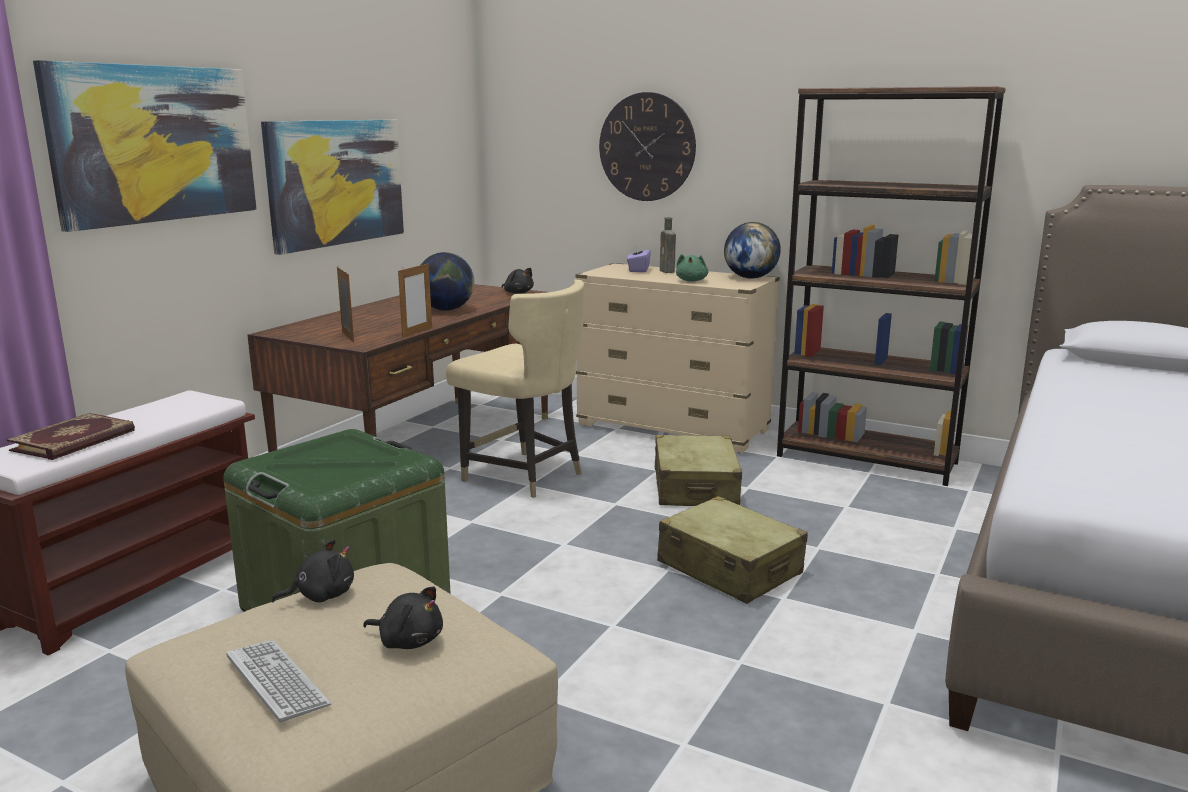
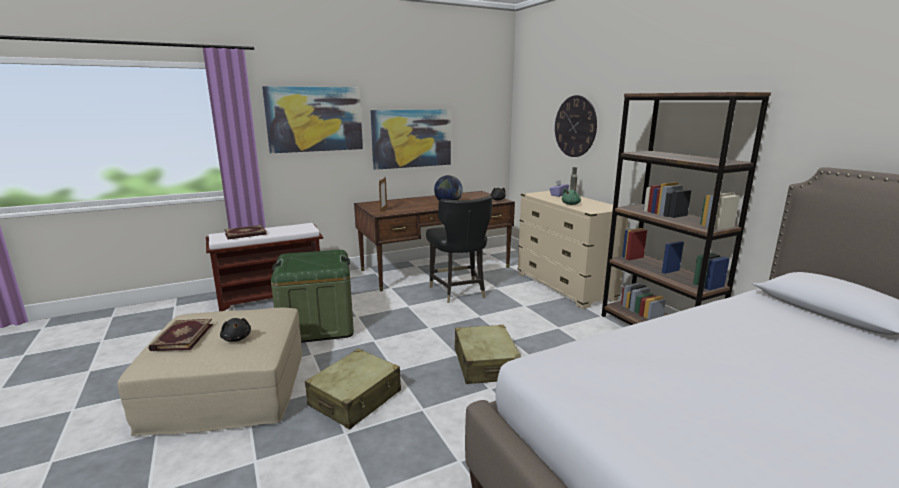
camera: 35 degrees right, 0 degrees up
(277, 681) = (181, 337): keyboard -> book
(321, 595) = (246, 312): black plush toy -> none
(417, 332) = (413, 212): picture frame -> none
(524, 476) = (458, 292): beige chair -> black chair
(695, 488) = (530, 320): beige suitcase -> beige suitcase (355, 399)
(750, 278) = (610, 207): globe -> none

